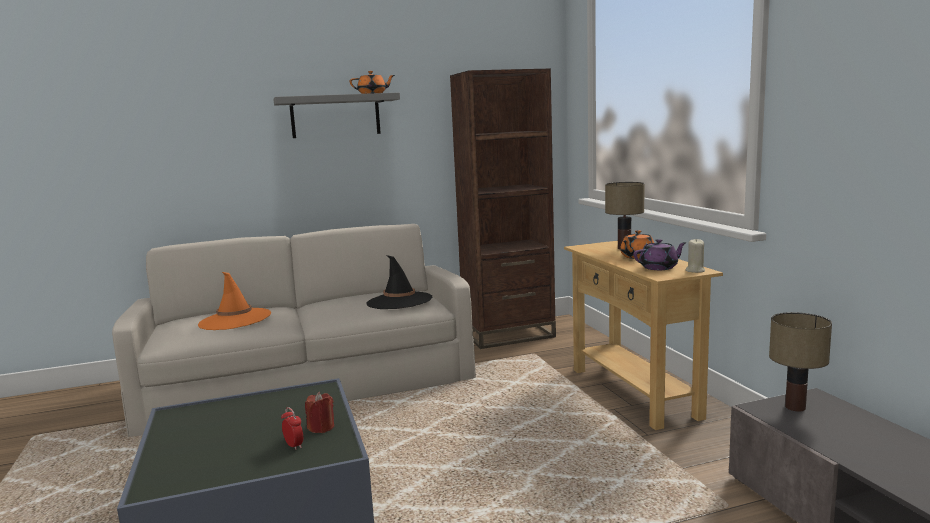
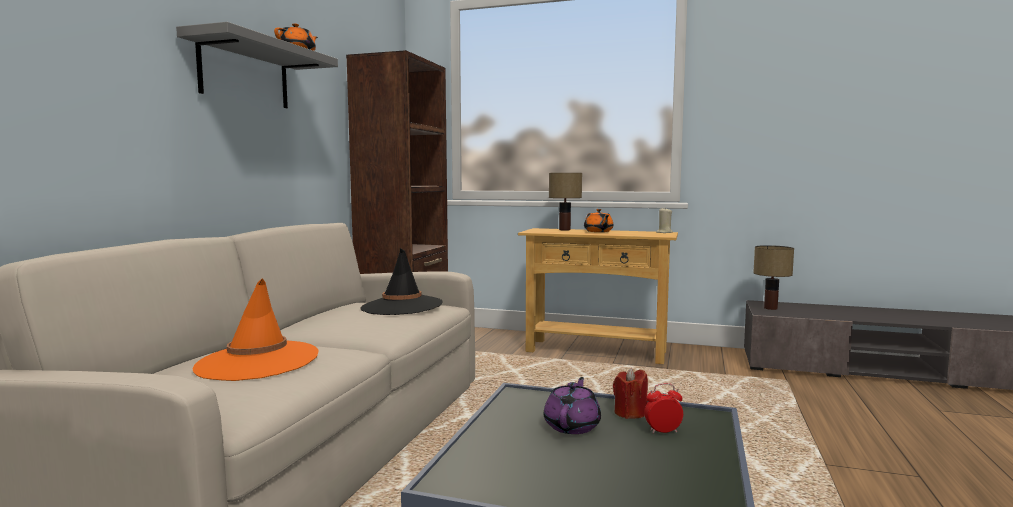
camera: 55 degrees left, 5 degrees down
(659, 267) = (641, 233): purple teapot -> purple teapot (572, 425)

